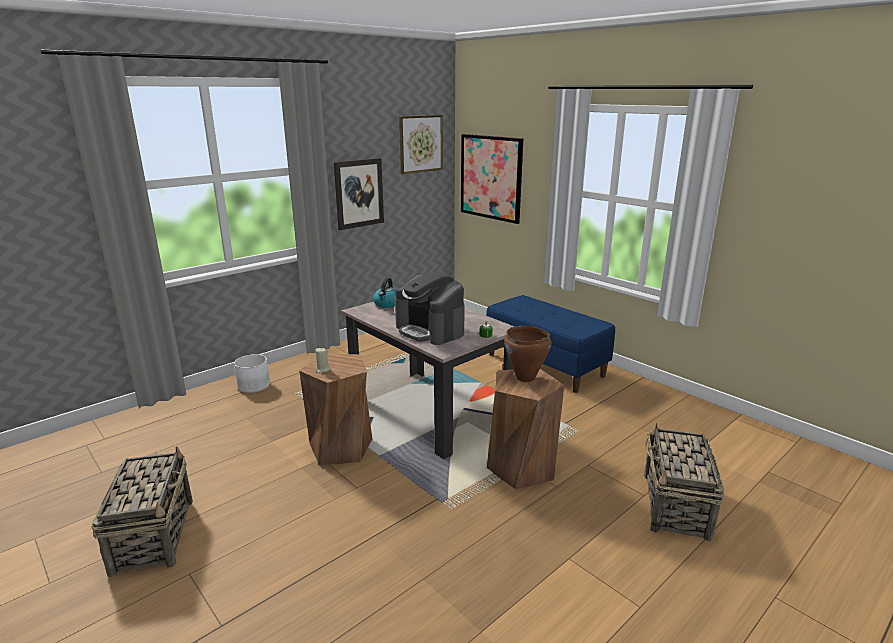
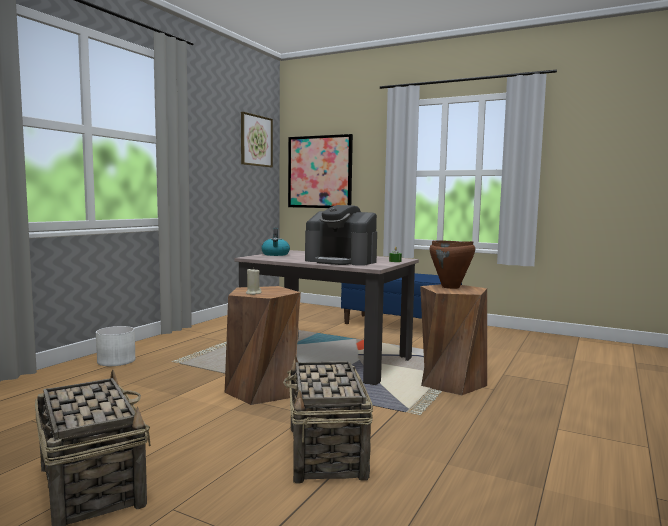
camera: 20 degrees left, 15 degrees down
(359, 193) = (208, 175): picture -> none
(675, 506) = (598, 387): basket -> basket (326, 453)

